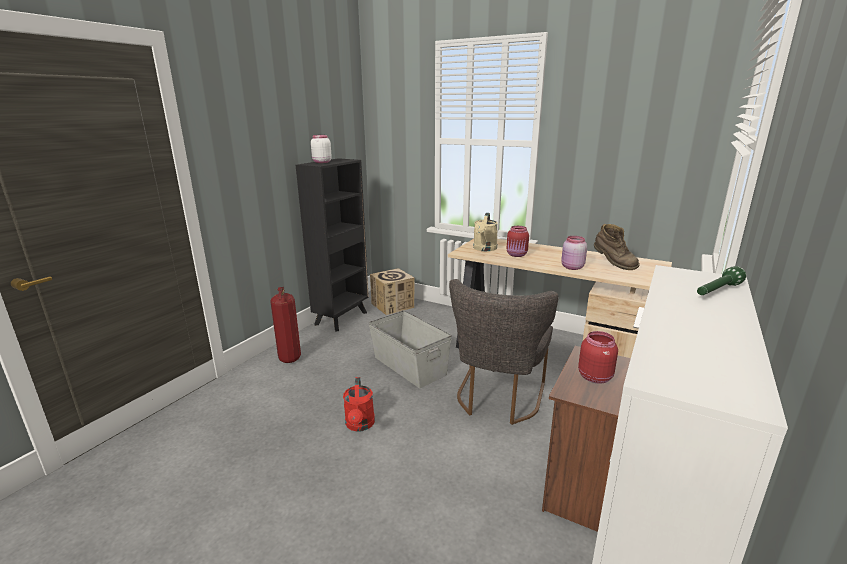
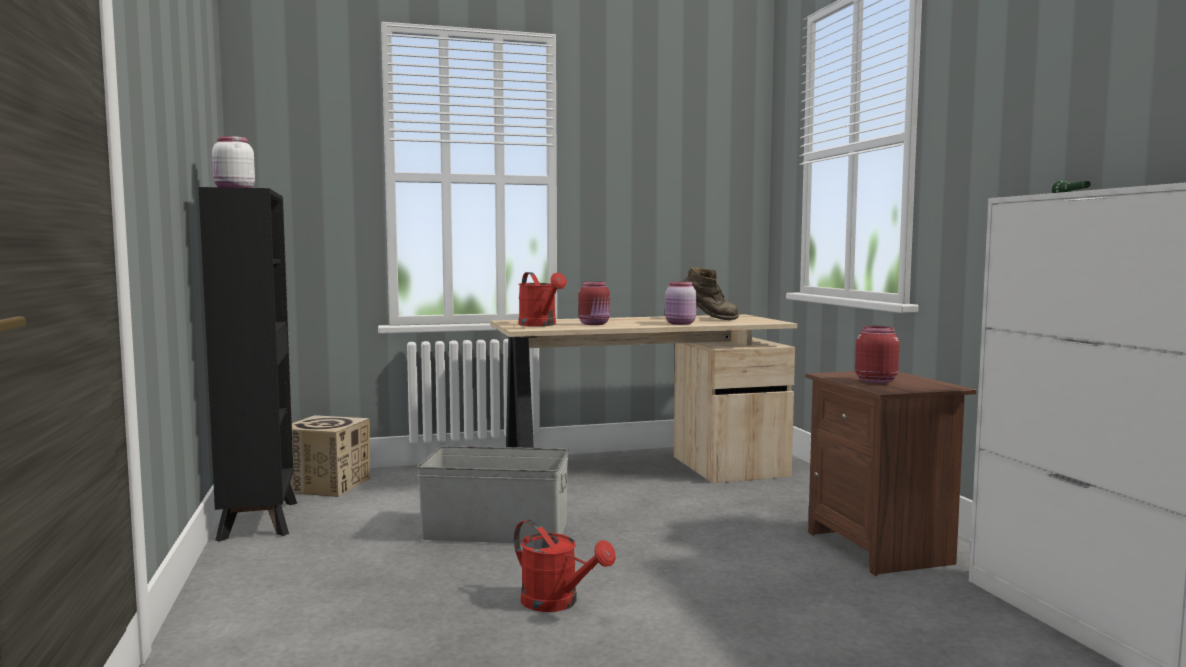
camera: 45 degrees left, 15 degrees down
(289, 358) = (262, 589): fire extinguisher -> none
(484, 249) = (541, 325): beige watering can -> red watering can
(497, 399) = (668, 521): grey chair -> none

